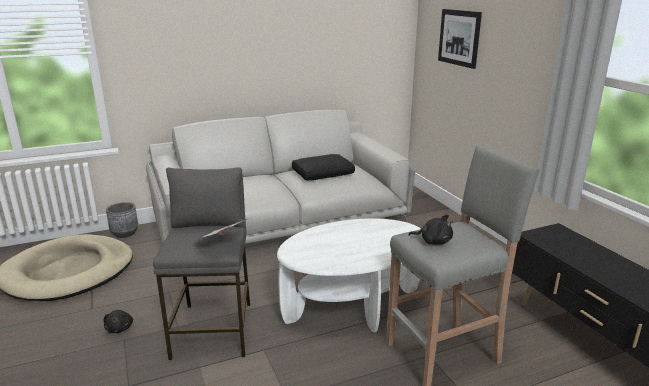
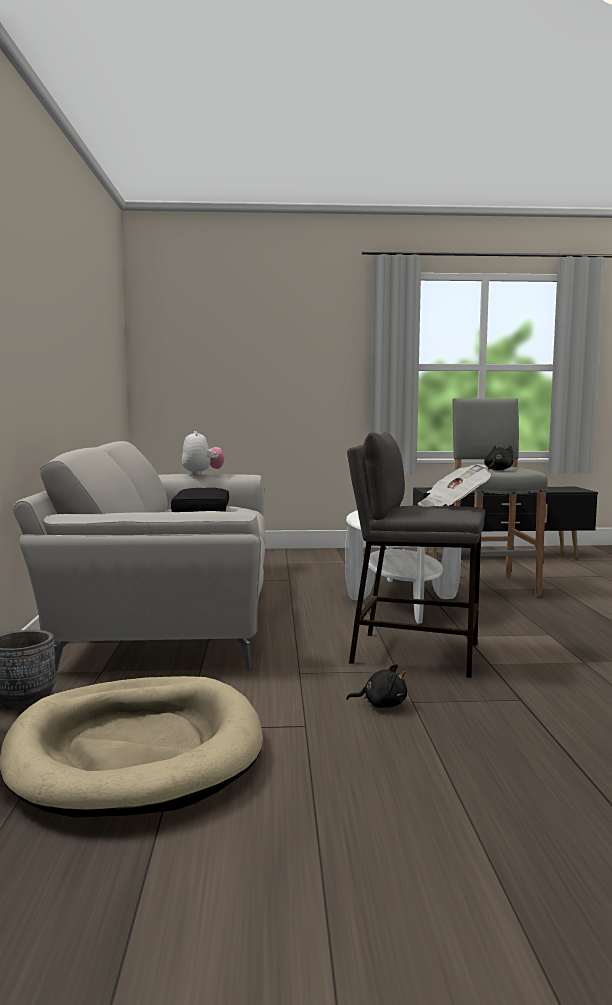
camera: 70 degrees left, 15 degrees down
(379, 144) = (202, 474): none -> plush toy
(459, 37) = (217, 351): picture -> none

